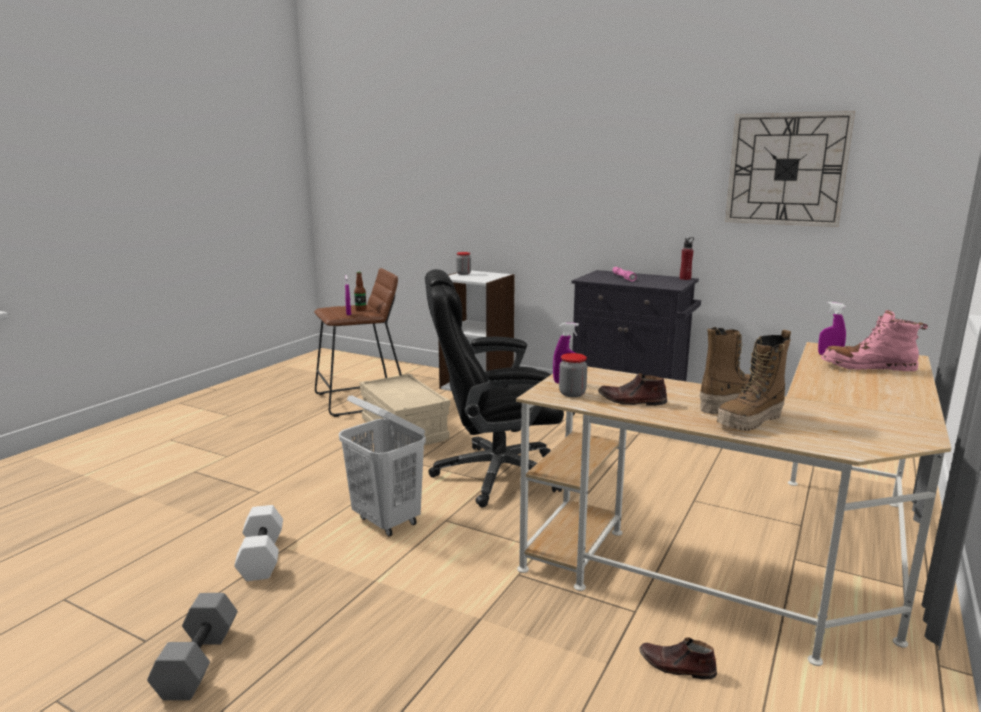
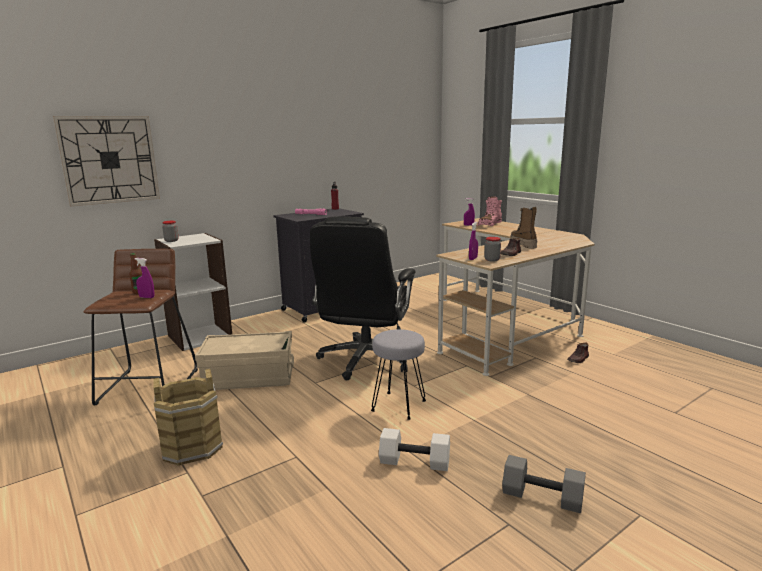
camera: 65 degrees left, 0 degrees up
(266, 446) = (192, 446): none -> brown bucket
(387, 521) = (399, 405): white laundry basket -> grey stool
(750, 422) = (548, 245): boot -> none
(786, 169) = (370, 135): wall clock -> wall clock (109, 160)

